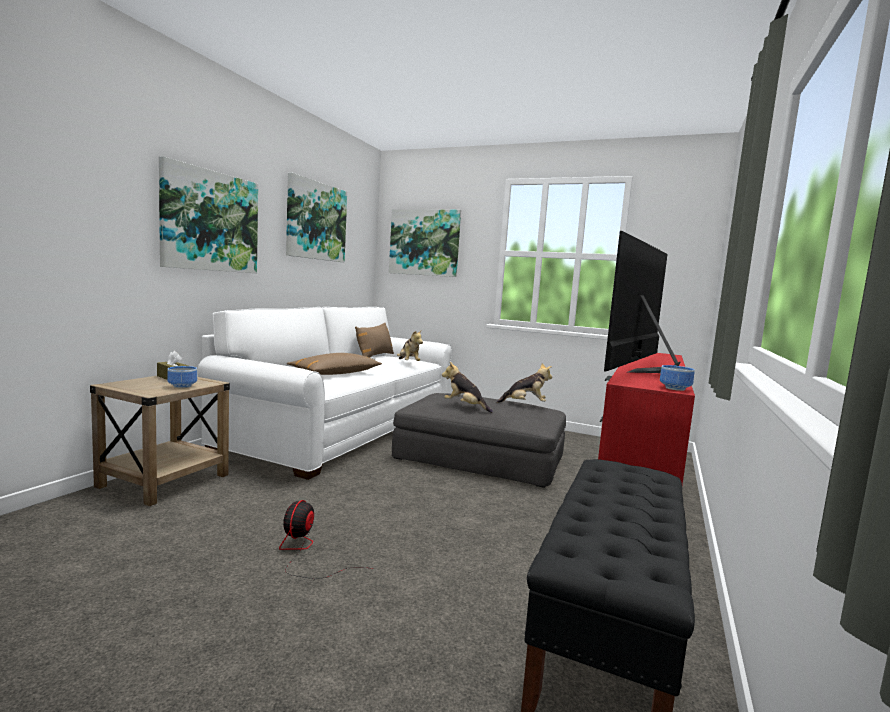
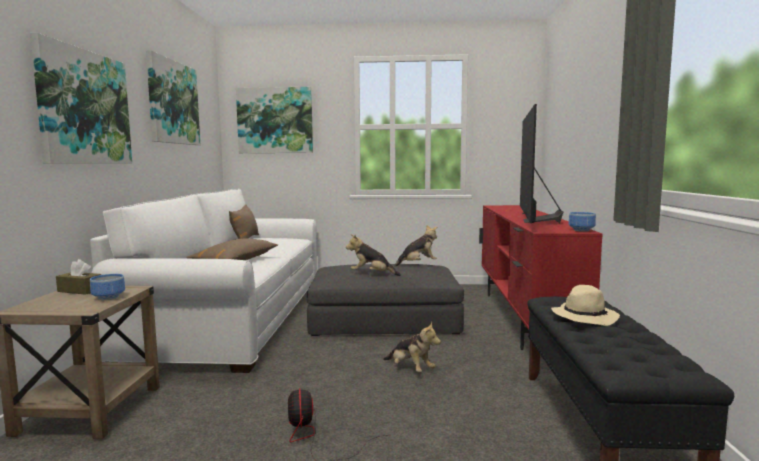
camera: 20 degrees left, 0 degrees up
(408, 363) = (286, 241): plush toy -> plush toy (410, 369)
(614, 490) = (584, 317): none -> beige hat

